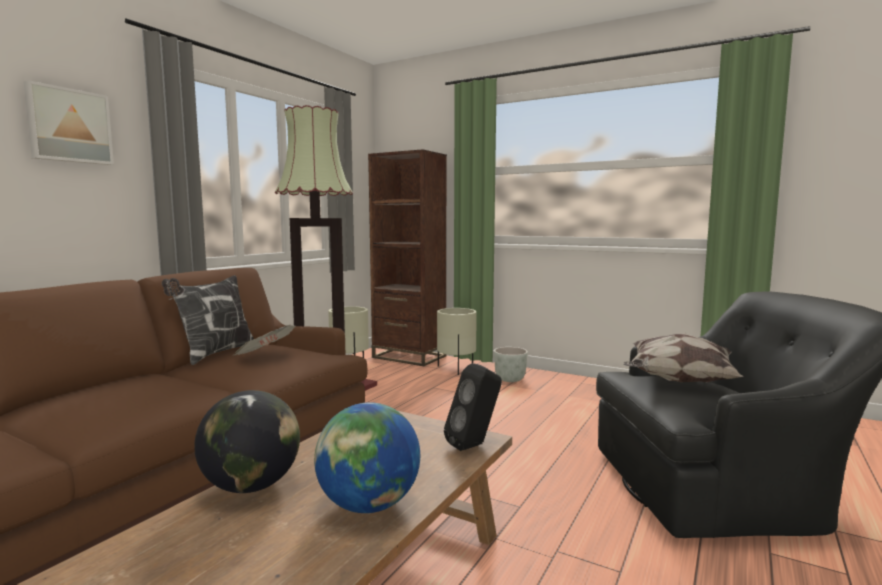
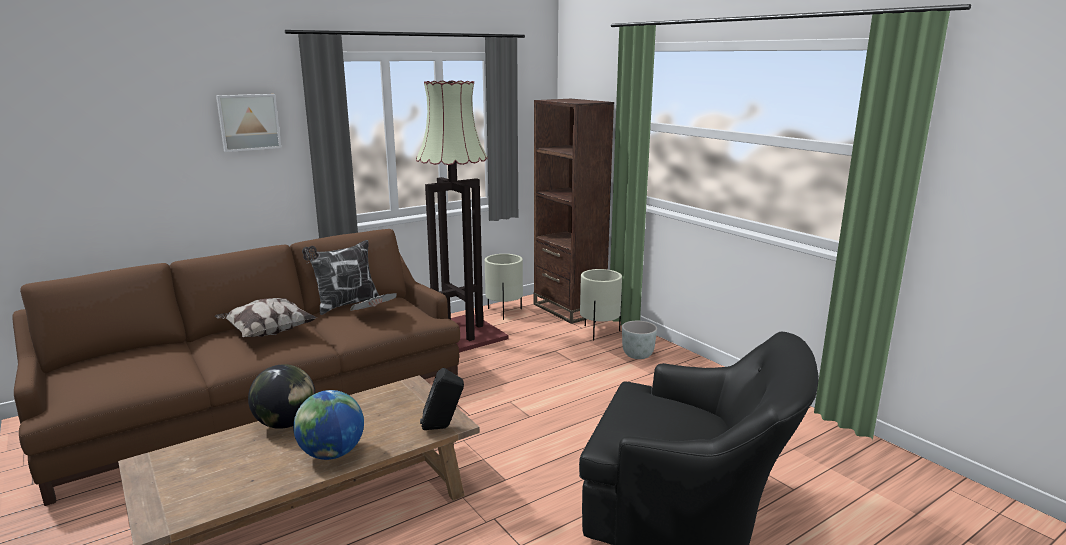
camera: 25 degrees right, 10 degrees up
(678, 381) = (662, 408): pillow -> pillow (267, 333)

